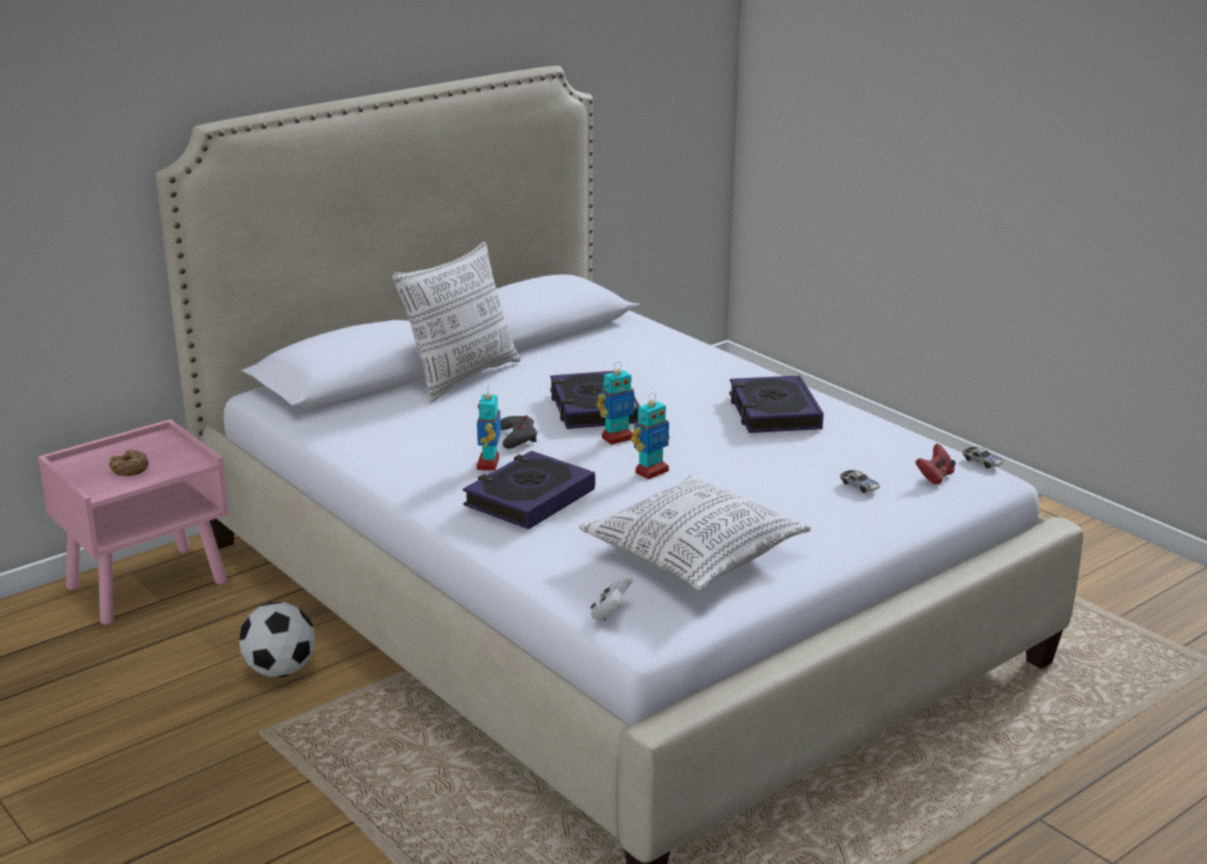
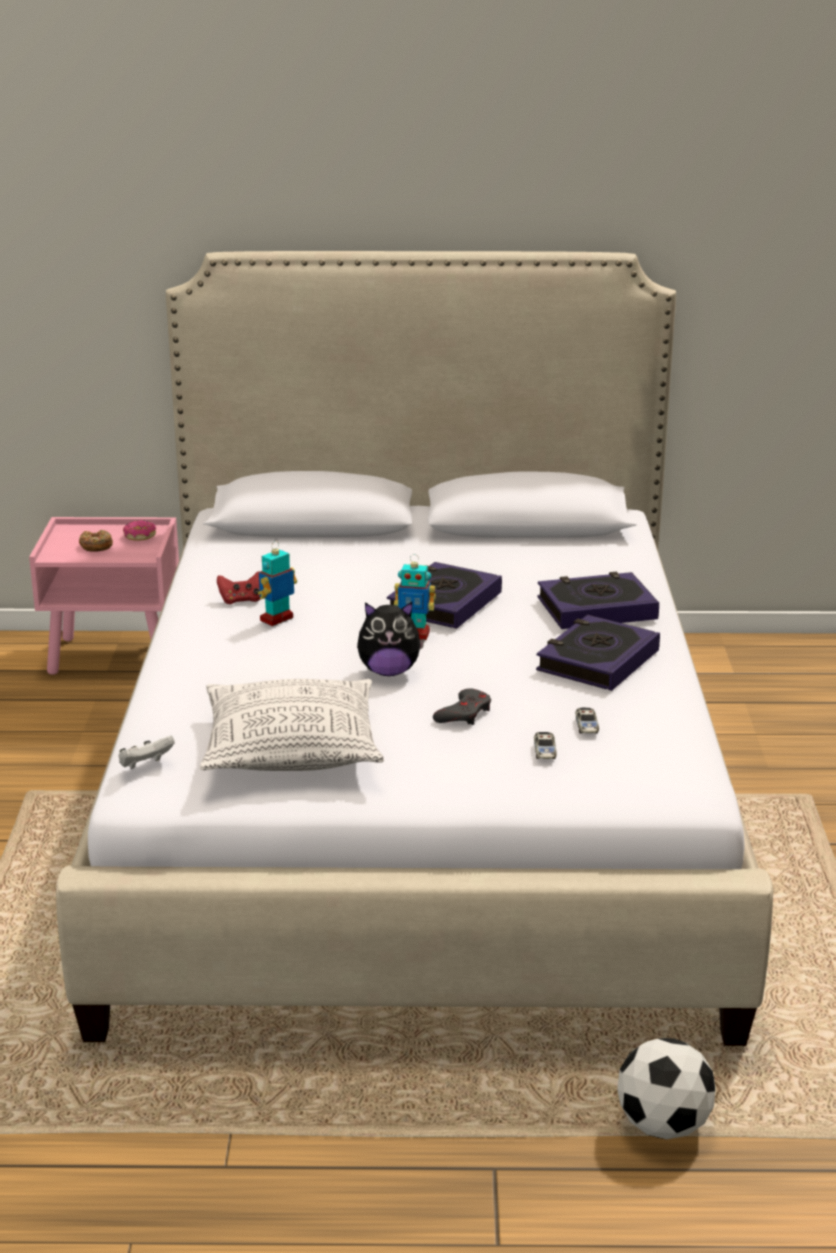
camera: 40 degrees right, 0 degrees up
(158, 447) = (139, 536): none -> donut
(280, 670) = (106, 754): football -> football (663, 1125)
(462, 377) = (389, 545): pillow -> none
(517, 437) = (338, 606): grey game controller -> grey game controller (464, 713)
(529, 498) = (253, 656): book -> book (596, 609)
(651, 471) = (389, 671): toy robot -> plush toy
(935, 477) = (636, 772): red game controller -> red game controller (241, 600)
(982, 462) = (714, 778): toy car -> toy car (586, 727)

